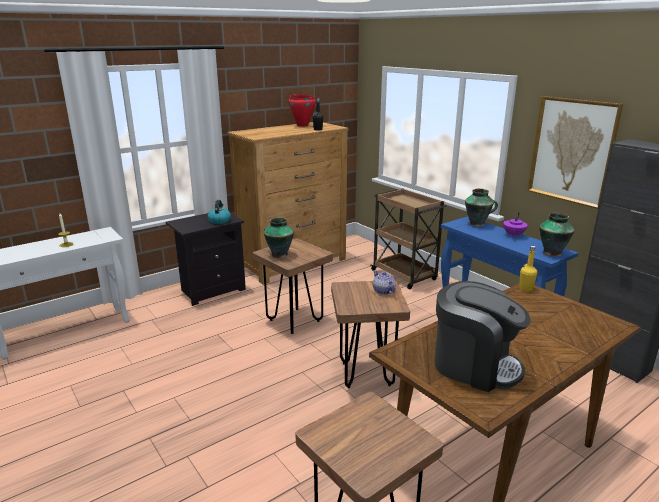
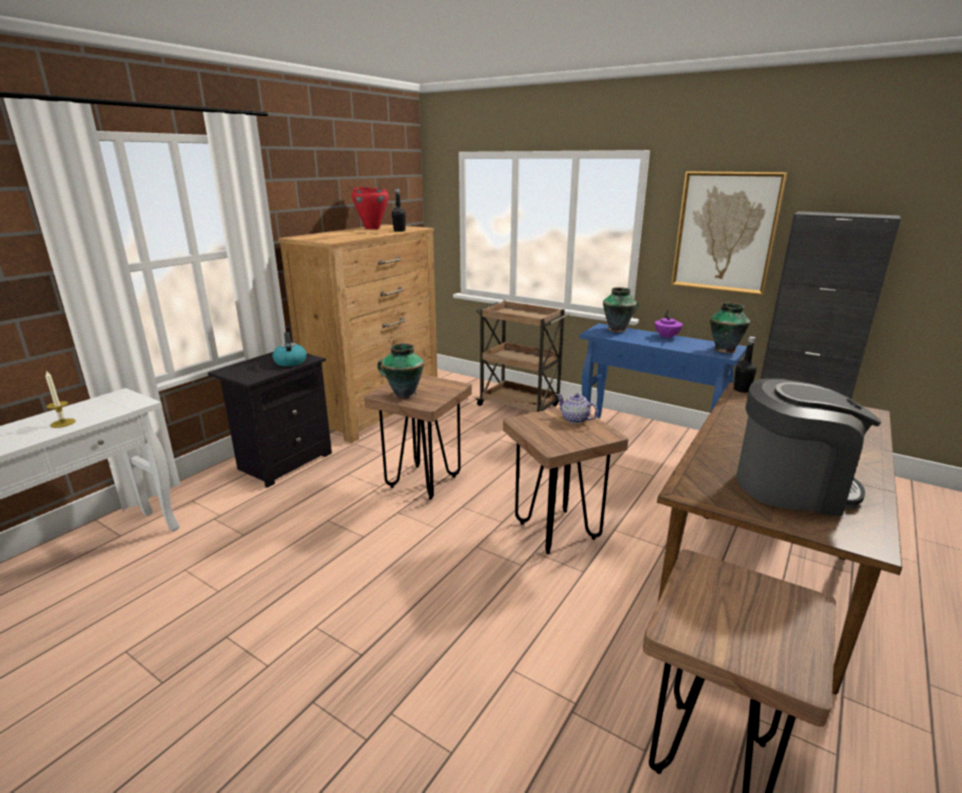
camera: 20 degrees left, 0 degrees up
(526, 289) = (741, 390): yellow bottle -> black bottle

